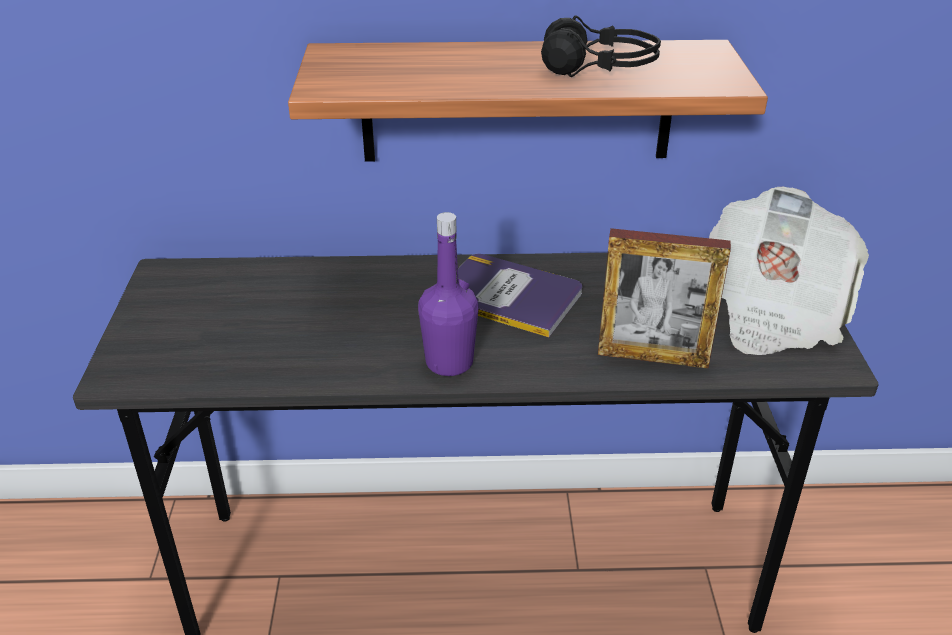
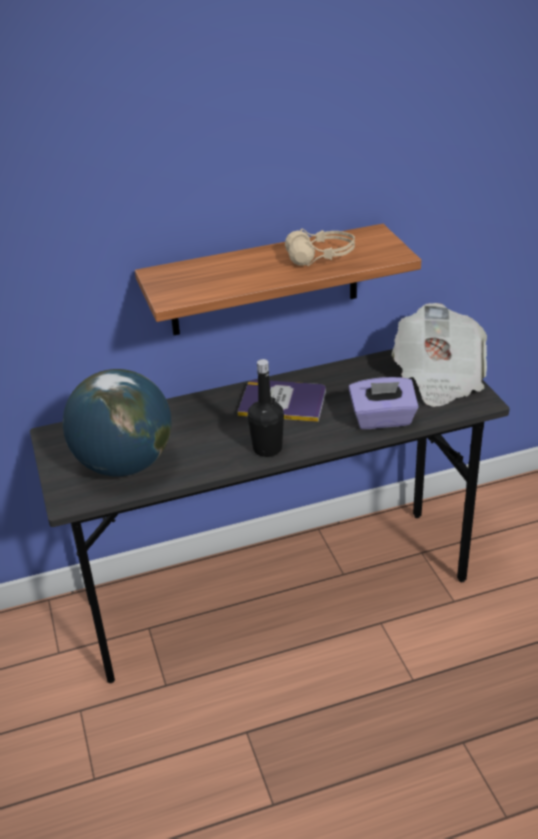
camera: 15 degrees left, 0 degrees up
(230, 339) = (125, 465): none -> globe
(449, 362) = (267, 448): purple bottle -> black bottle
(599, 69) = (321, 257): black headphones -> beige headphones
(652, 357) = (382, 420): picture frame -> purple tissue box

